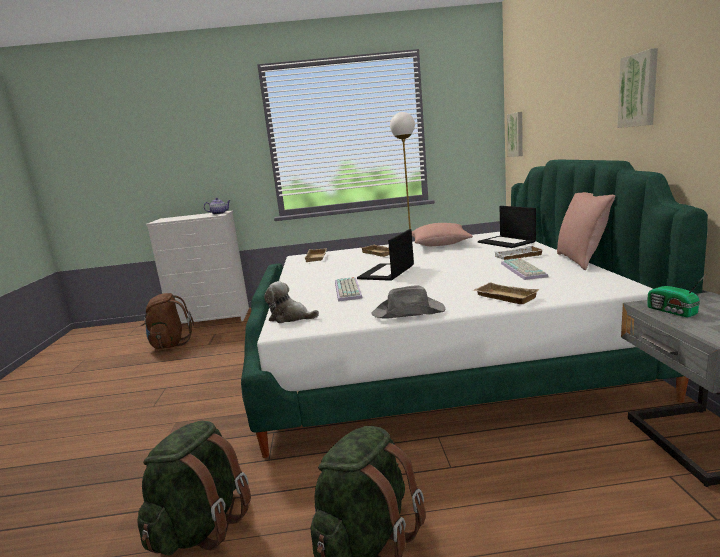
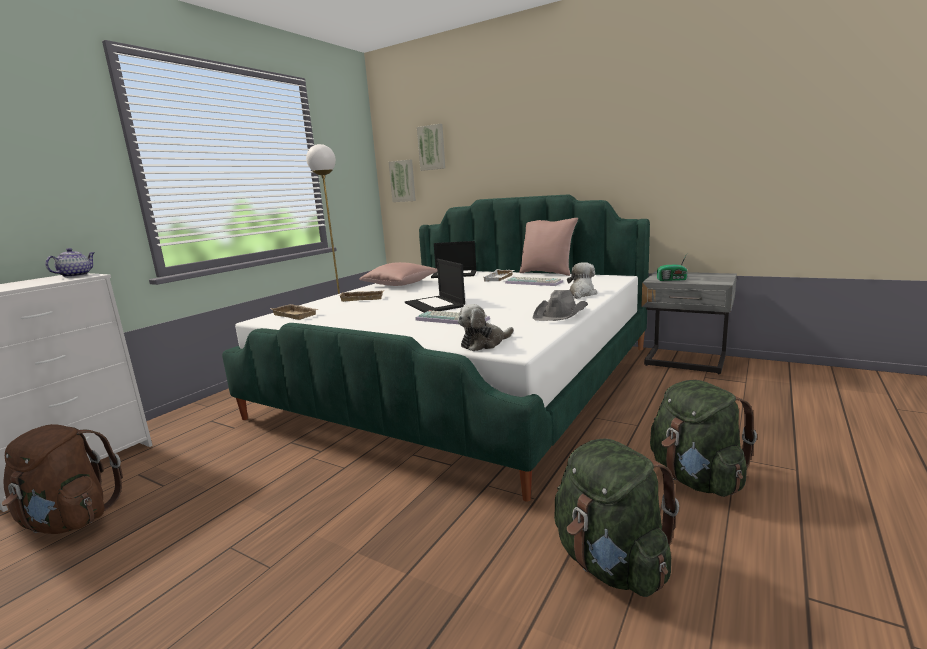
camera: 55 degrees left, 0 degrees up
(503, 297) = (581, 294): beige tray -> plush toy
(639, 90) = (573, 144): picture -> picture (432, 147)

